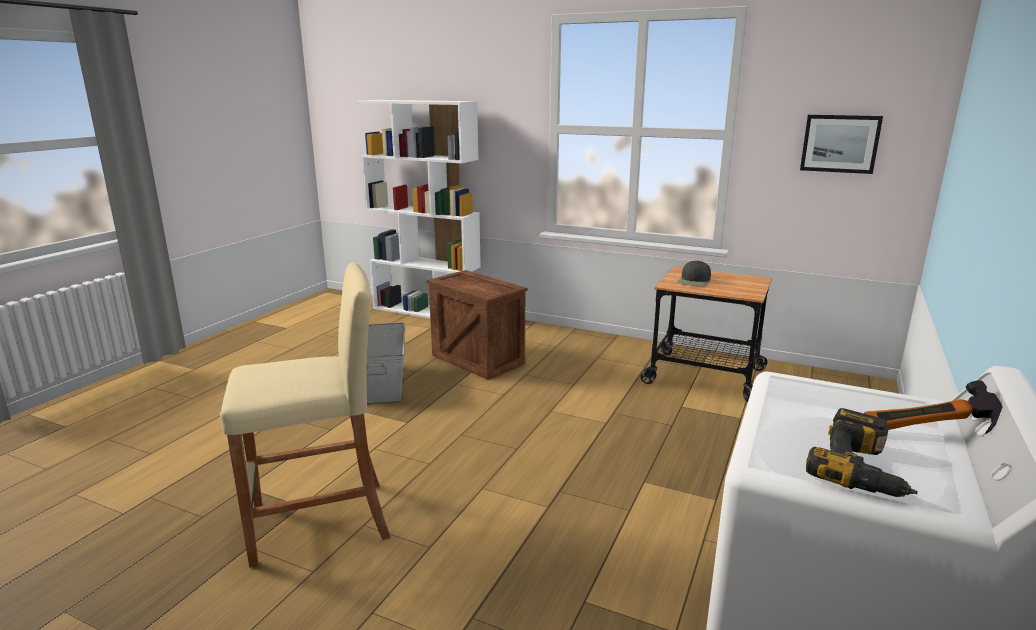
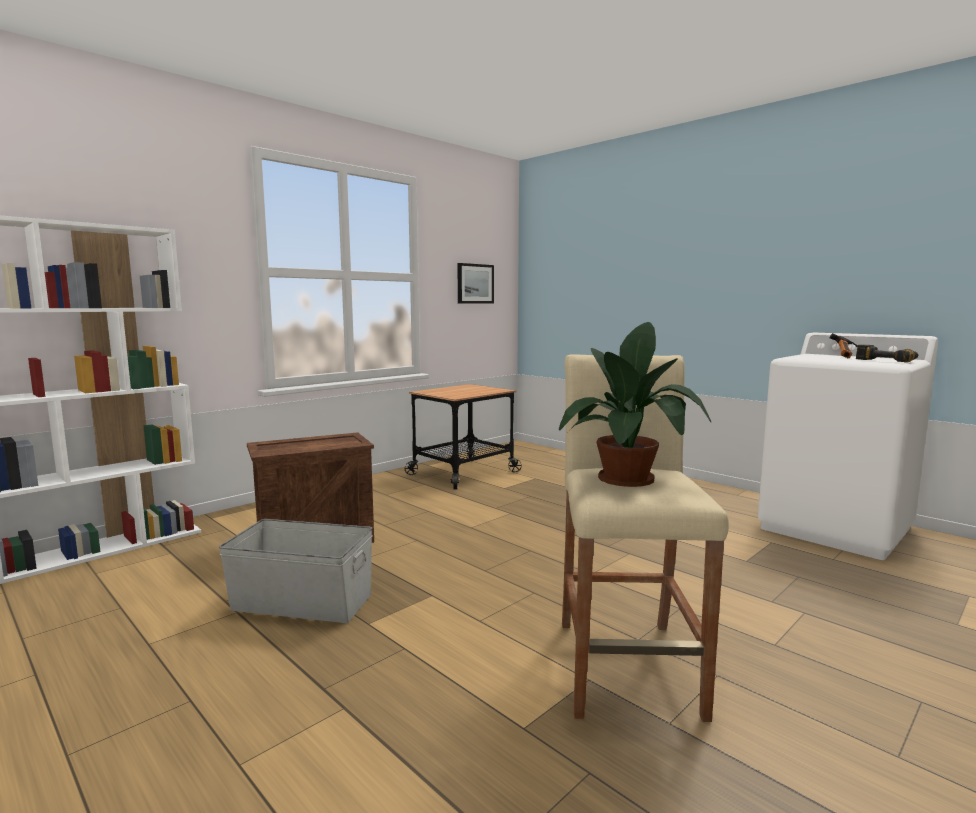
camera: 70 degrees left, 10 degrees down
(287, 371) = (630, 477): none -> potted plant
(694, 281) = (454, 392): black cap -> none

